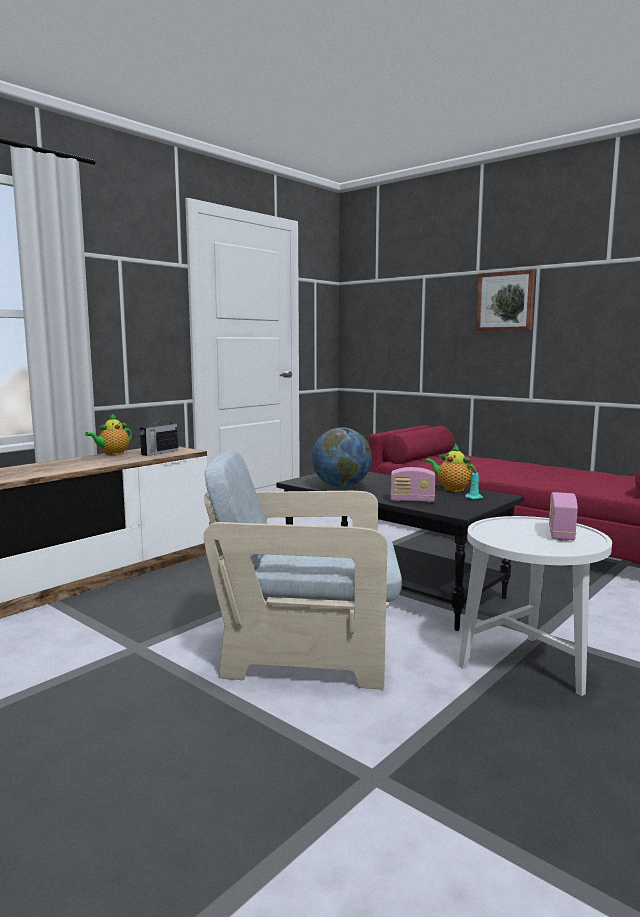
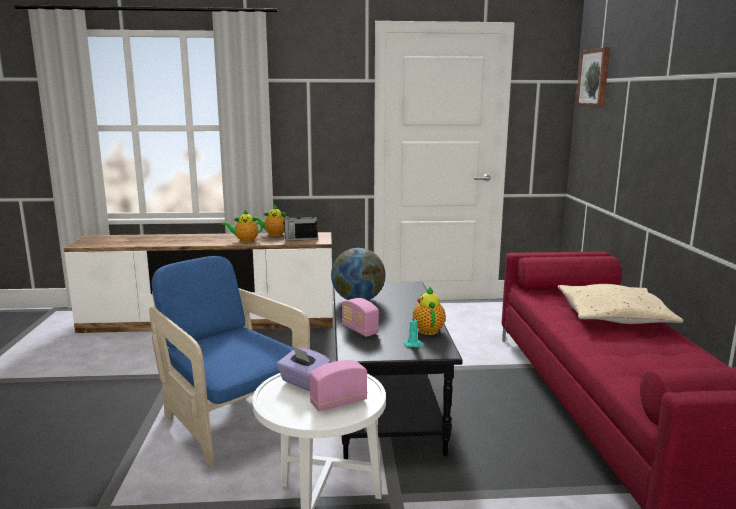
camera: 45 degrees right, 5 degrees up
(98, 462) = (245, 241): none -> teapot
(307, 651) = (232, 422): beige armchair -> blue armchair
(495, 464) = (613, 316): none -> beige pillow
(505, 301) = (682, 118): picture -> picture (594, 78)
(506, 532) = (304, 382): none -> purple tissue box

